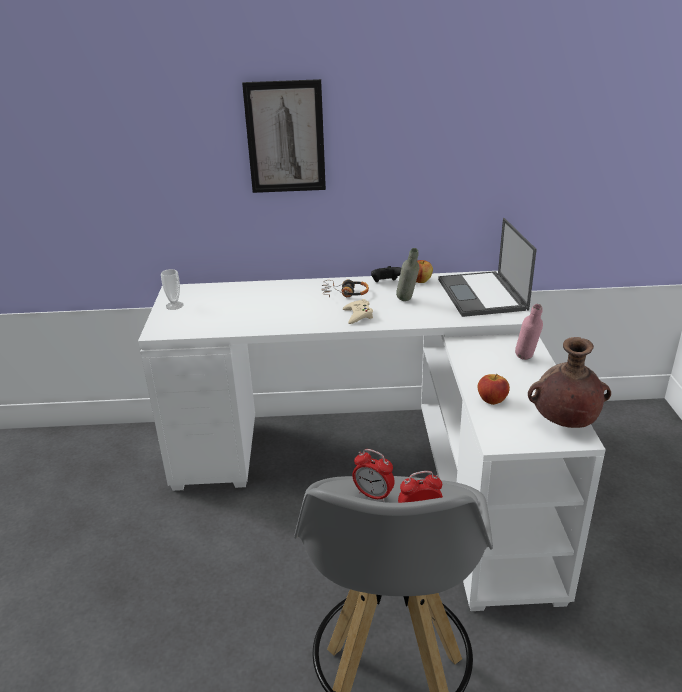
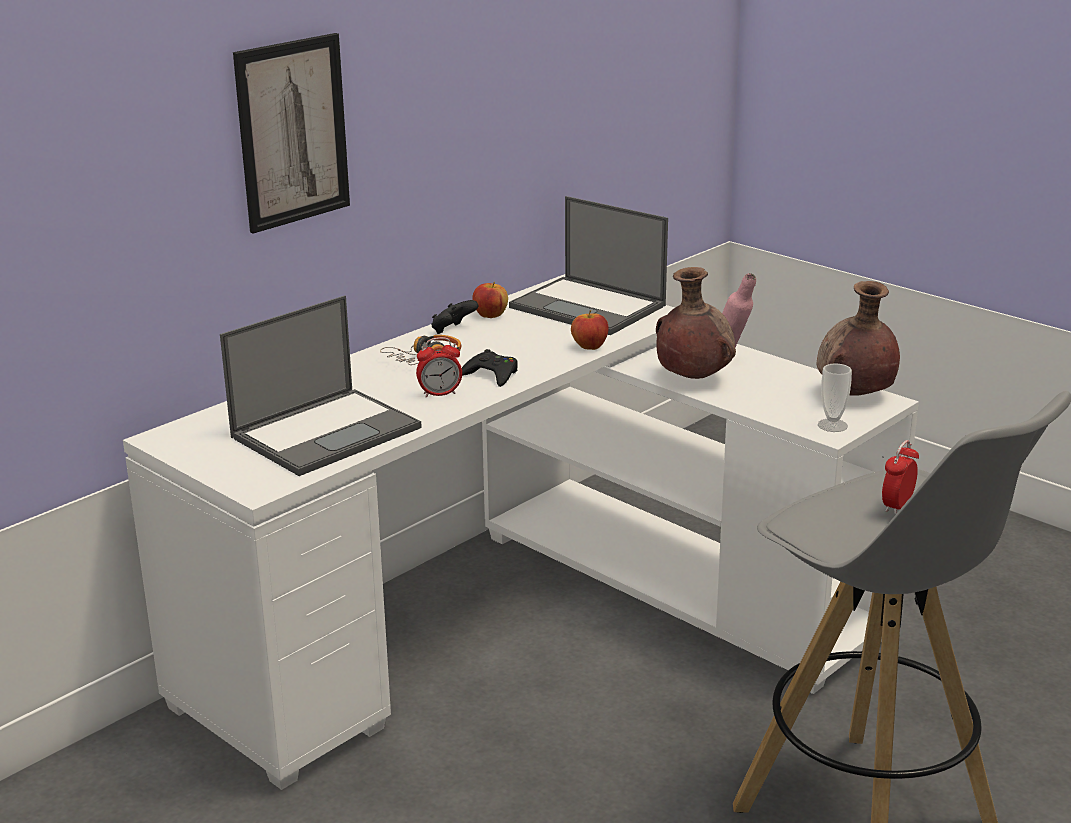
camera: 45 degrees left, 5 degrees down
(174, 305) = (209, 454): cup -> cup (832, 425)
(234, 315) = (327, 431): none -> laptop
(358, 315) = (491, 375): beige game controller -> black game controller
(373, 495) = (832, 511): alarm clock -> alarm clock (440, 394)
(407, 302) = (520, 341): grey bottle -> none
(478, 364) = (692, 378): none -> brown vase
(492, 400) = (764, 404): apple -> apple (589, 347)

